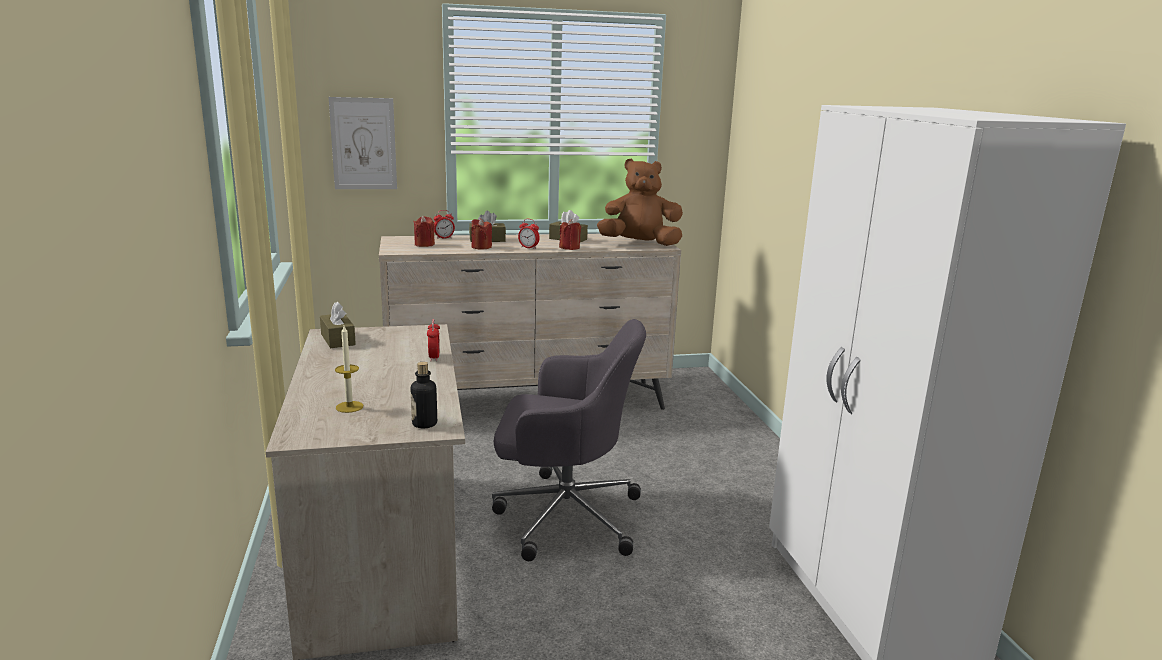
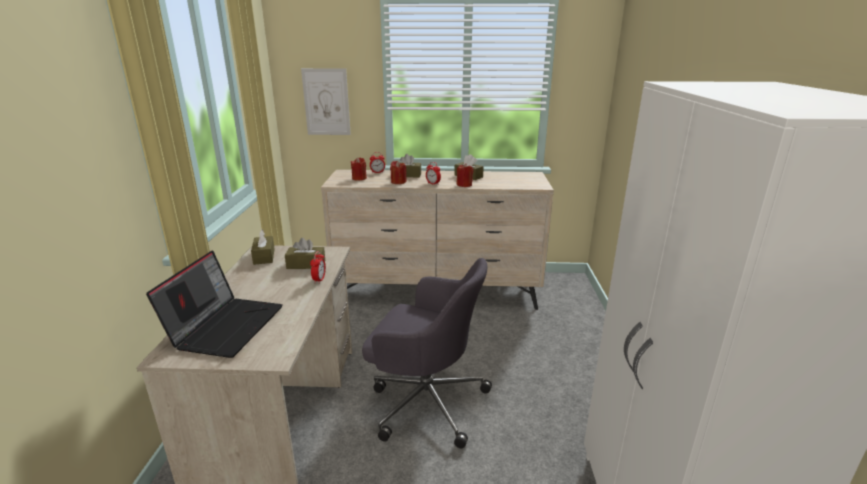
camera: 15 degrees right, 5 degrees up
(349, 407) = (226, 326): candle -> laptop
(403, 344) = (306, 264): none -> brown tissue box
(424, 424) = (268, 350): bottle -> none
(640, 244) = (522, 183): brown plush toy -> none

